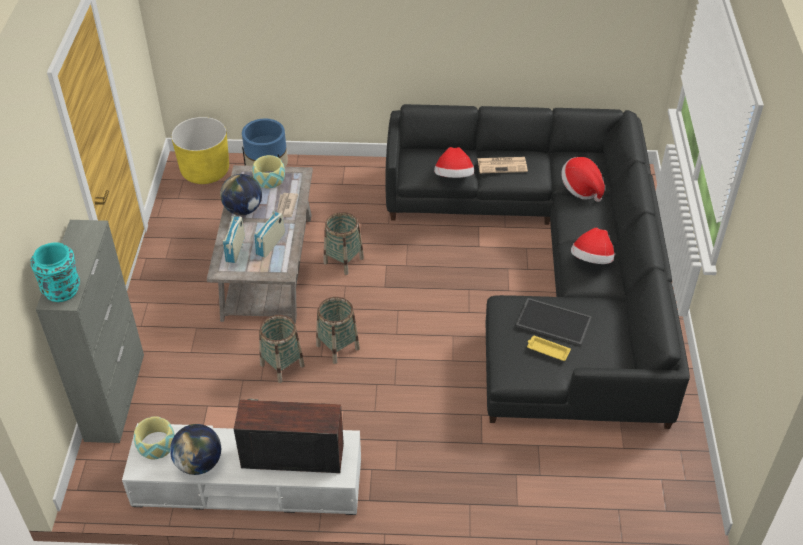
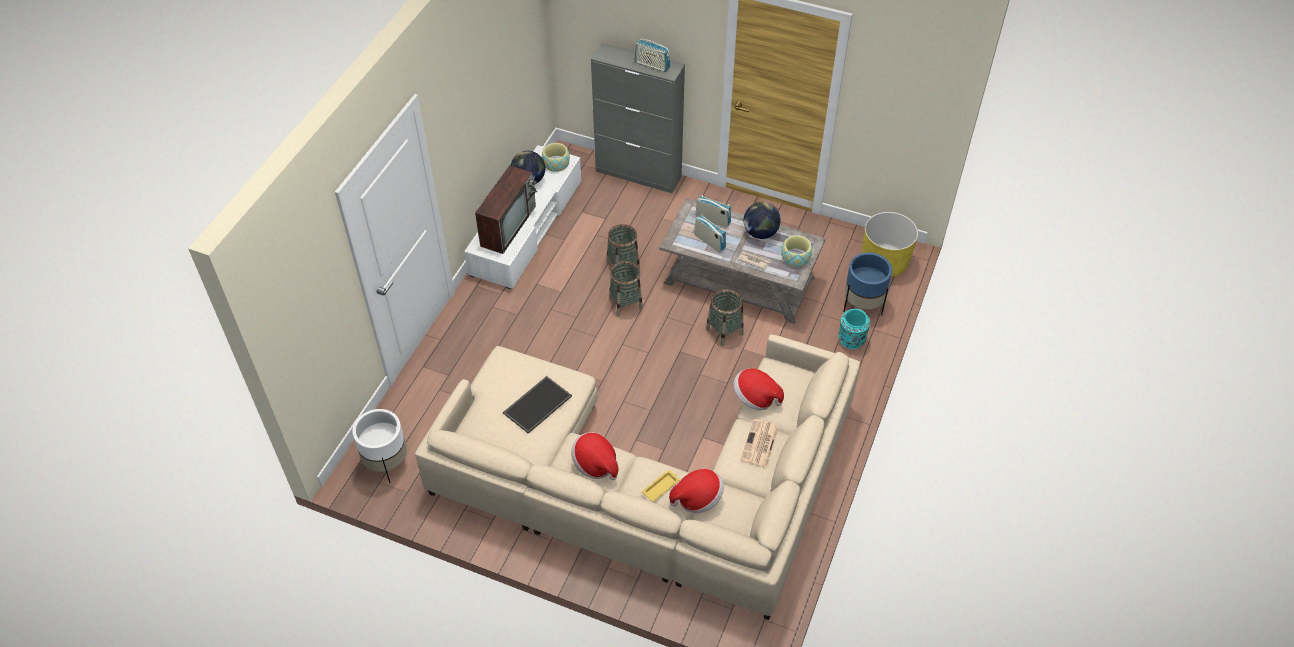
camera: 110 degrees right, 5 degrees up
(62, 290) = (613, 54): turquoise vase -> turquoise vase (851, 341)
(79, 247) = (652, 65): none -> radio
(547, 350) = (511, 389): yellow tray -> yellow tray (661, 487)
(550, 268) = (649, 484): black sofa -> beige sofa
(659, 484) = (387, 463): none -> white planter

